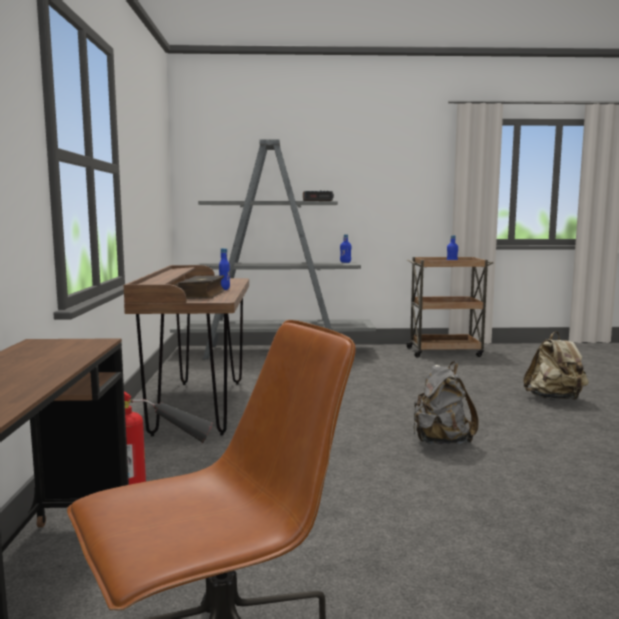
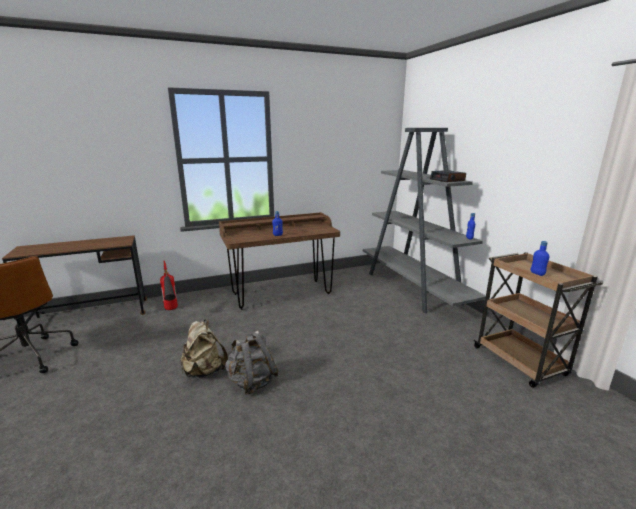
camera: 70 degrees right, 10 degrees up
(202, 295) = (252, 235): book -> none
(554, 399) = (407, 451): beige backpack -> beige backpack (204, 371)

